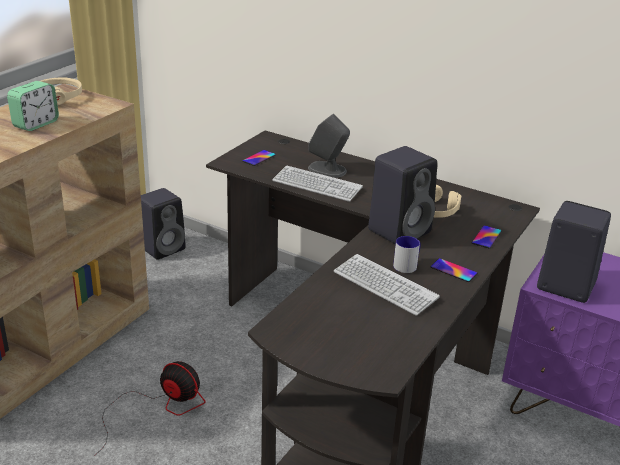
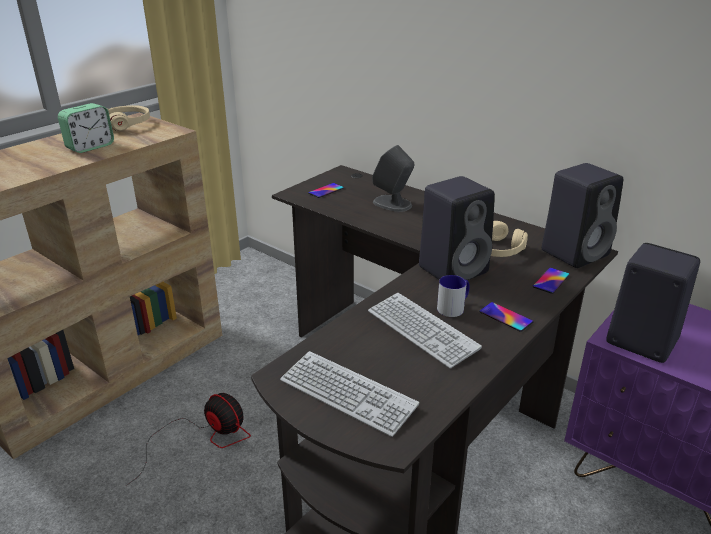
camera: 10 degrees right, 0 degrees up
(163, 248) = (251, 277): black speaker -> black speaker (575, 252)
(317, 185) = (377, 218): keyboard -> keyboard (347, 394)

